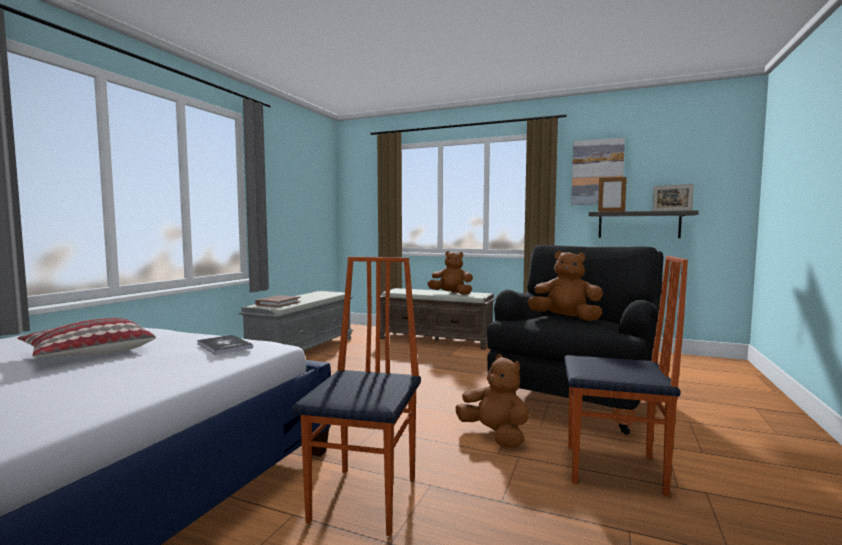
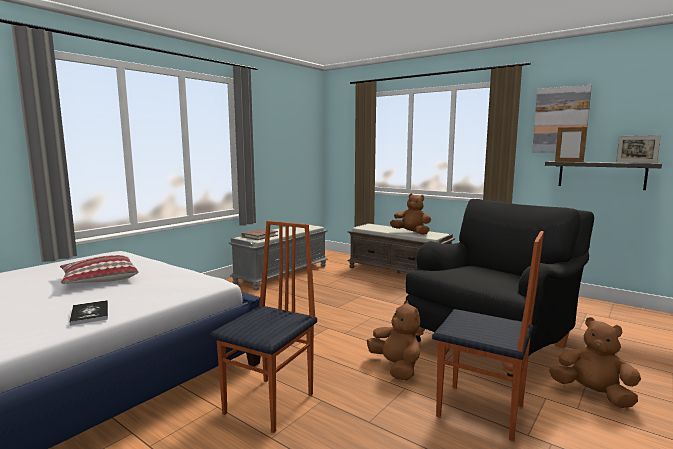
camera: 15 degrees right, 5 degrees up
(224, 346) = (183, 281): book -> book (90, 313)
(566, 319) = (479, 272): brown plush toy -> brown plush toy (593, 394)

